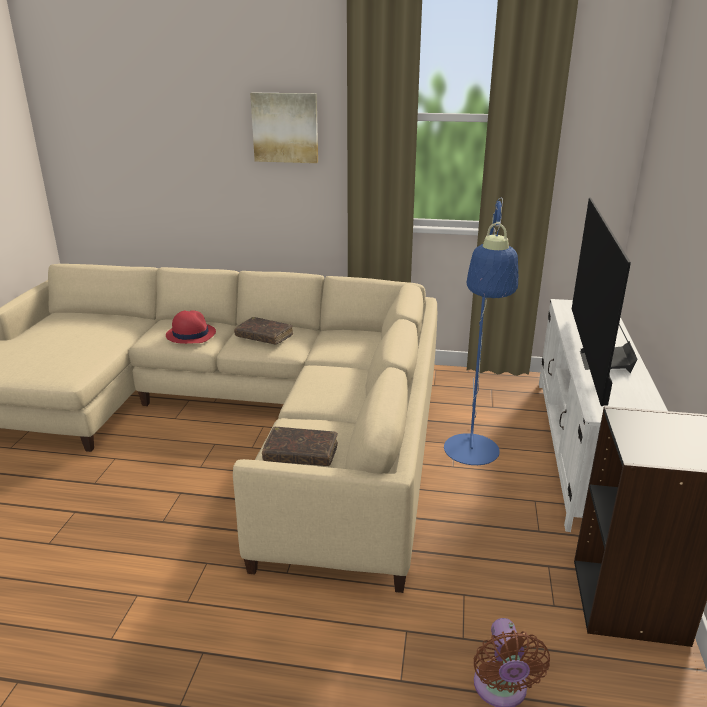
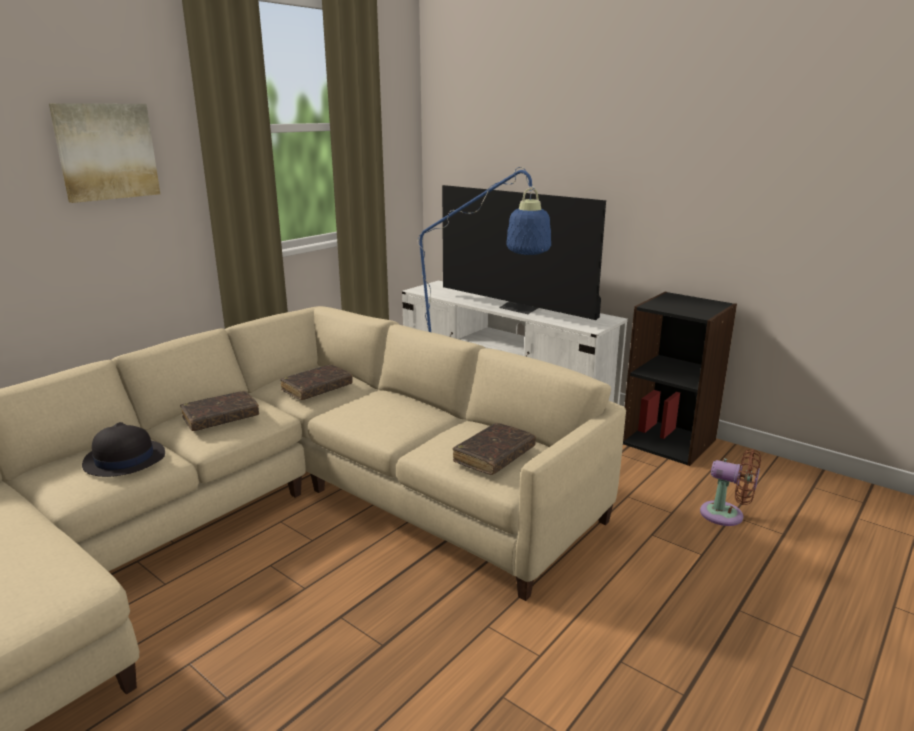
camera: 60 degrees left, 5 degrees down
(190, 334) = (124, 459): red hat -> black hat
(343, 347) = (317, 389): none -> brown book

